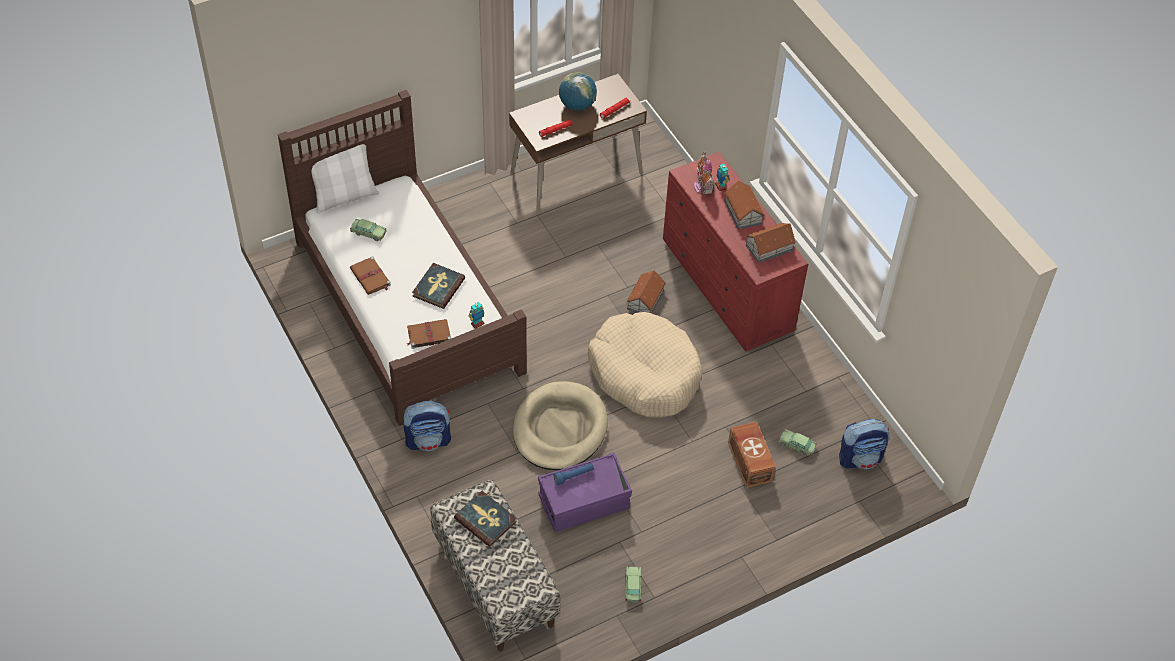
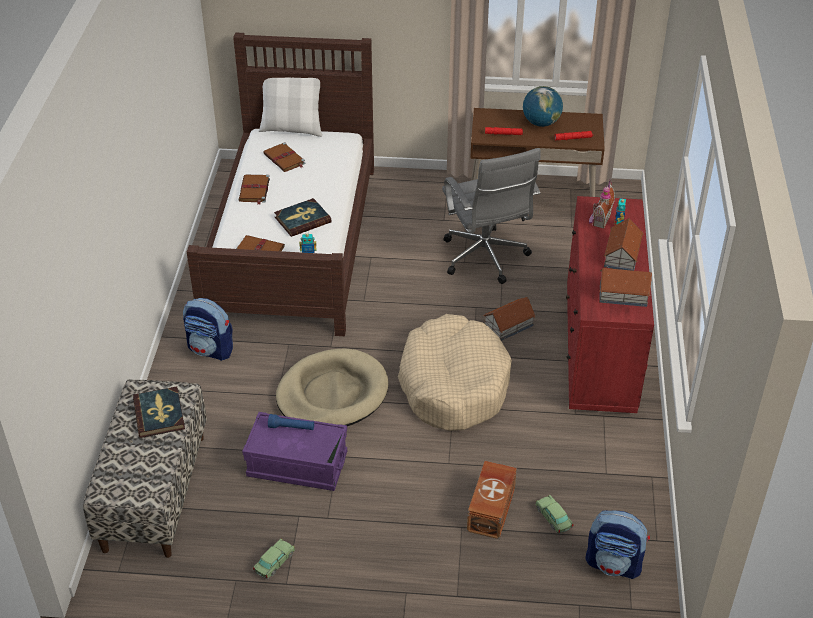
camera: 35 degrees right, 10 degrees down
(368, 233) = (285, 159): toy car -> brown book
(581, 246) = (486, 259): none -> grey office chair

